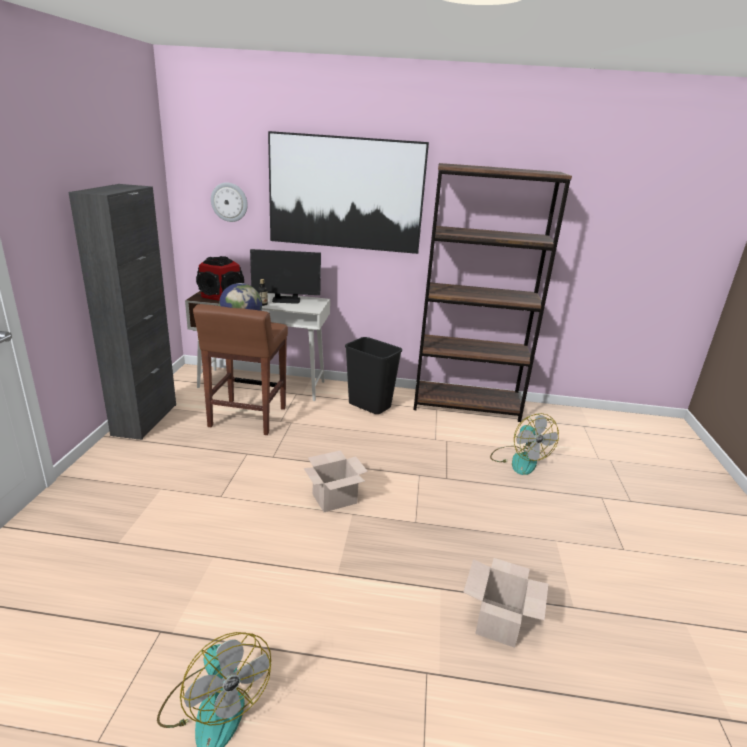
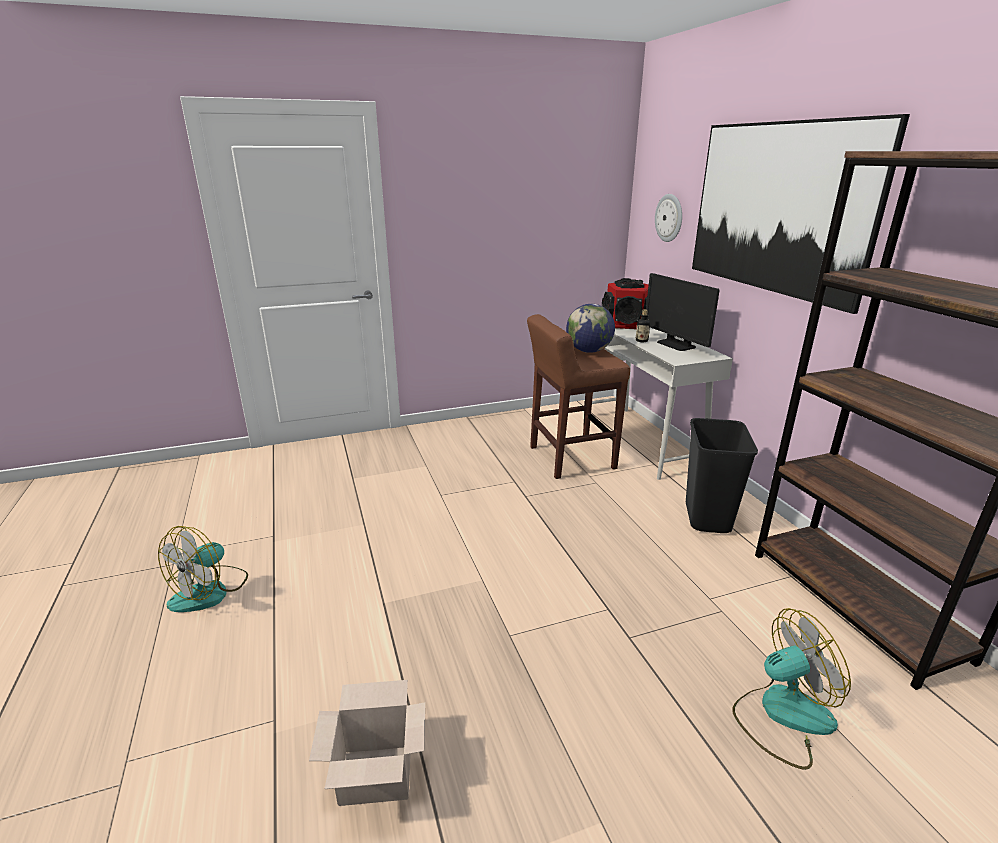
camera: 65 degrees right, 0 degrees up
(145, 419) = (506, 419): black cabinet -> none
(335, 498) = (497, 558): cardboard box -> none
(519, 460) = (782, 715): fan -> fan turned 150 degrees counterclockwise

